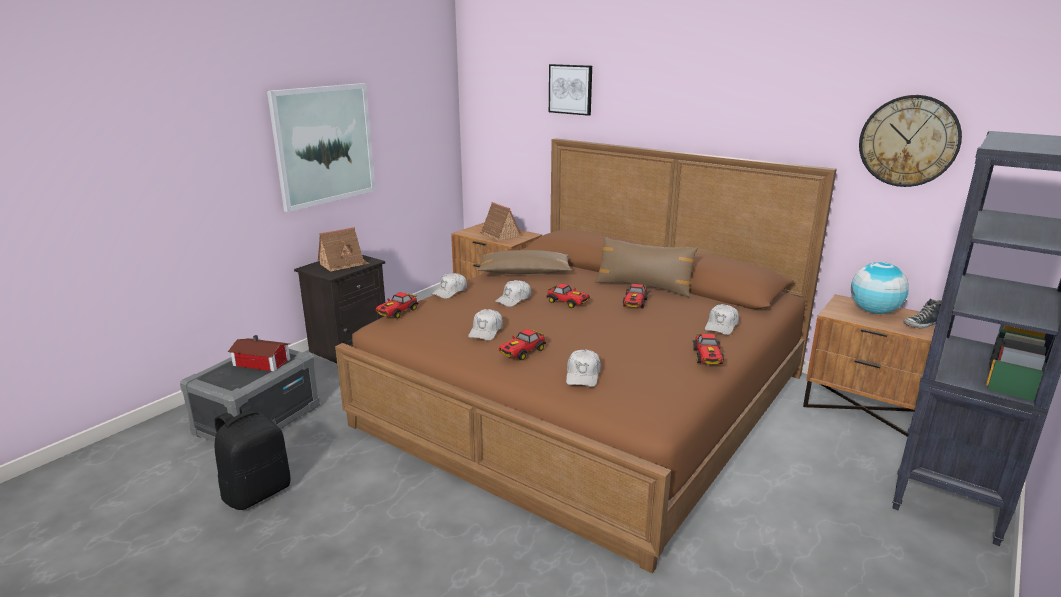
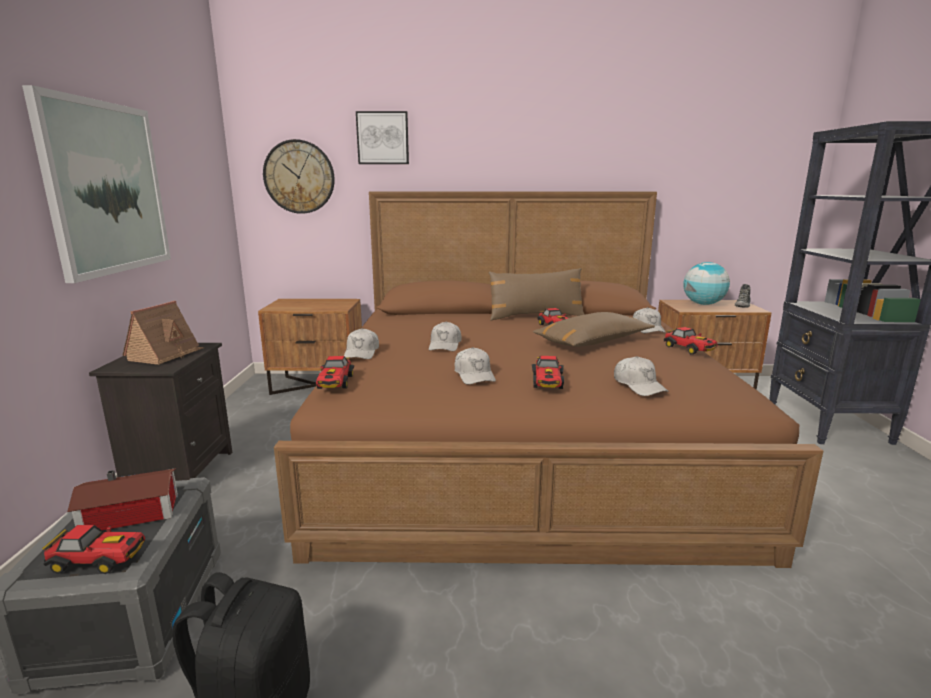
camera: 35 degrees left, 5 degrees down
(499, 235) = (317, 304): toy house -> none
(524, 272) = (408, 325): brown pillow -> brown pillow (592, 342)
(568, 303) = (500, 337): toy car -> toy car (99, 560)
(908, 141) = (704, 164): wall clock -> wall clock (299, 177)

